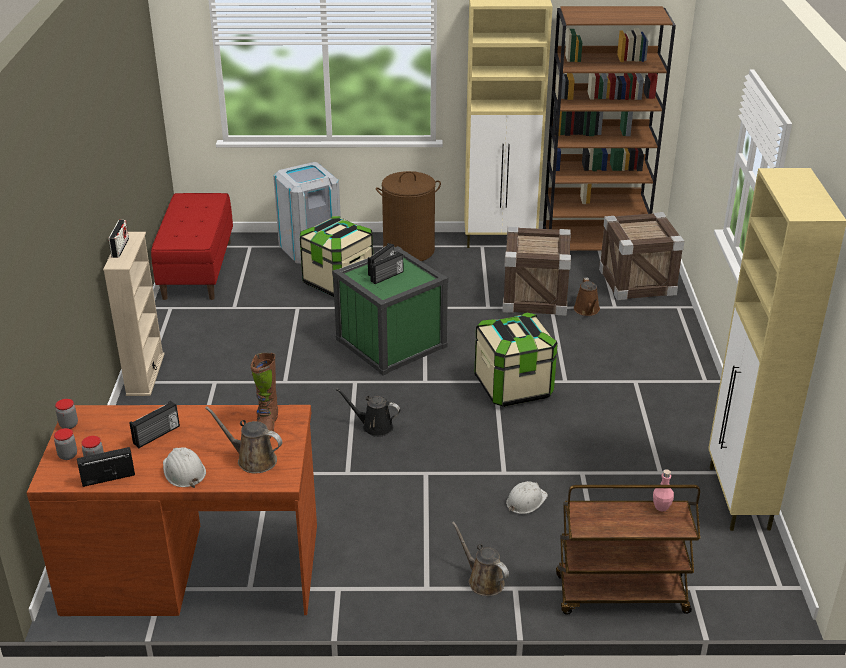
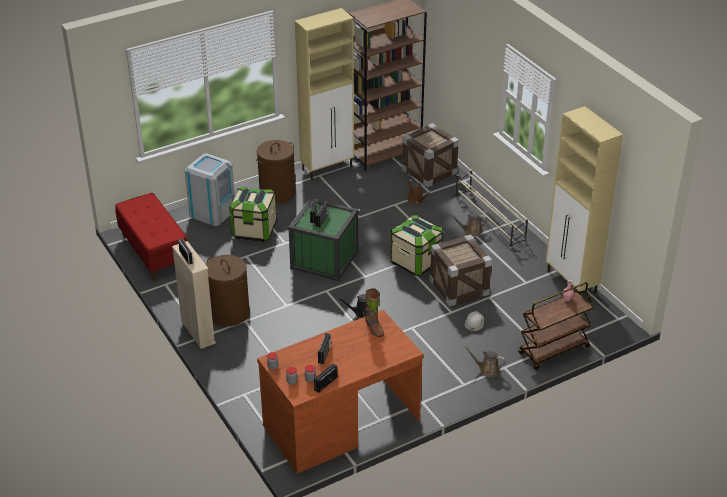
camera: 30 degrees left, 5 degrees up
(183, 471) = (359, 366): white hard hat -> none
(205, 366) = (229, 313): none -> brown laundry basket
(253, 460) = (385, 347): brown watering can -> brown watering can (471, 231)
(534, 297) = (380, 201): crate -> crate (459, 287)
(674, 367) = (489, 220): none -> beige shoe rack

